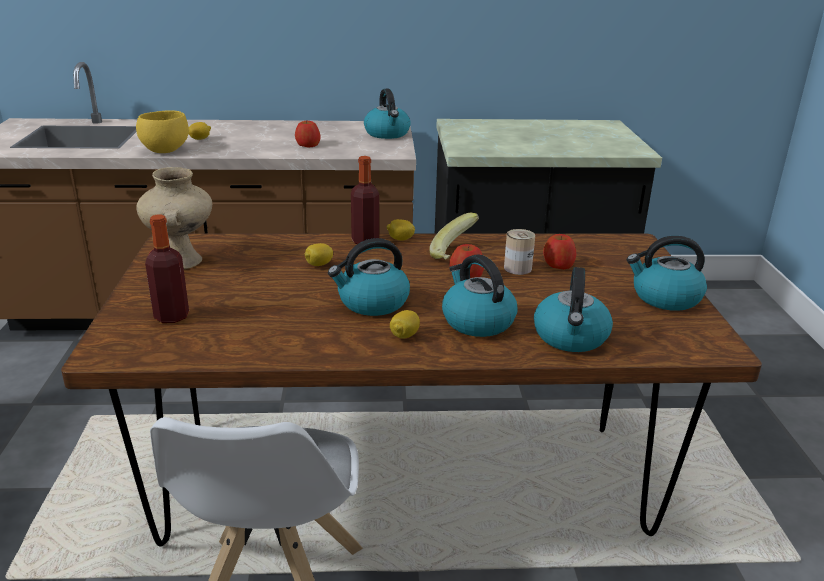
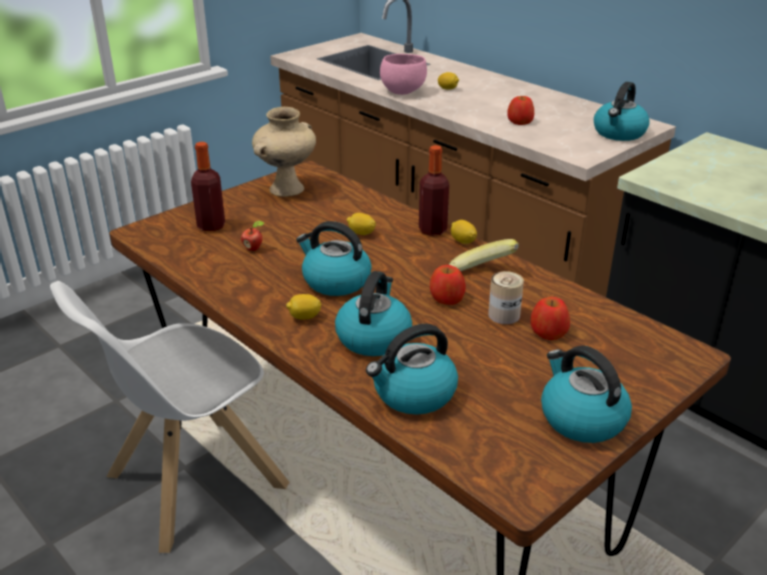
camera: 50 degrees right, 5 degrees up
(164, 150) = (402, 91): yellow bowl -> pink bowl
(254, 313) = (254, 248): none -> apple

